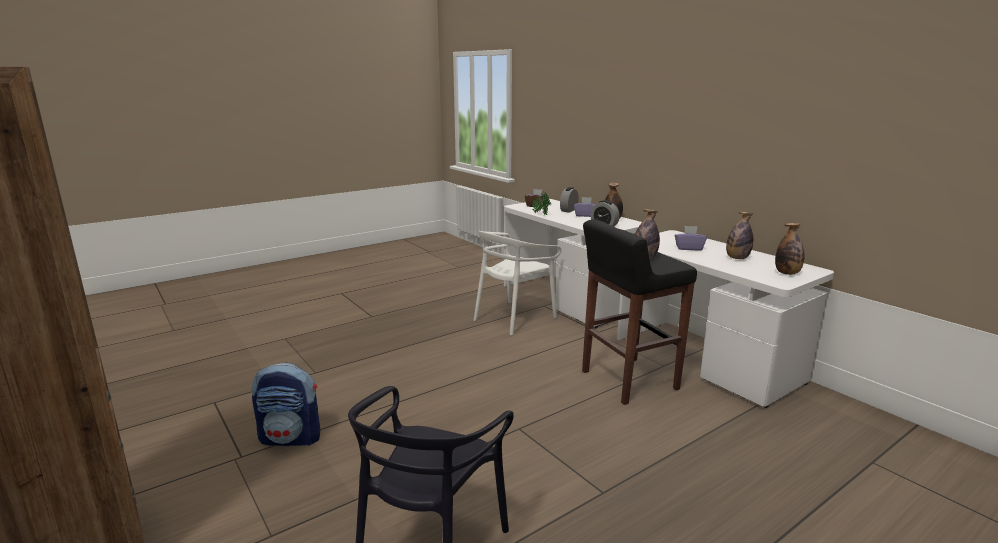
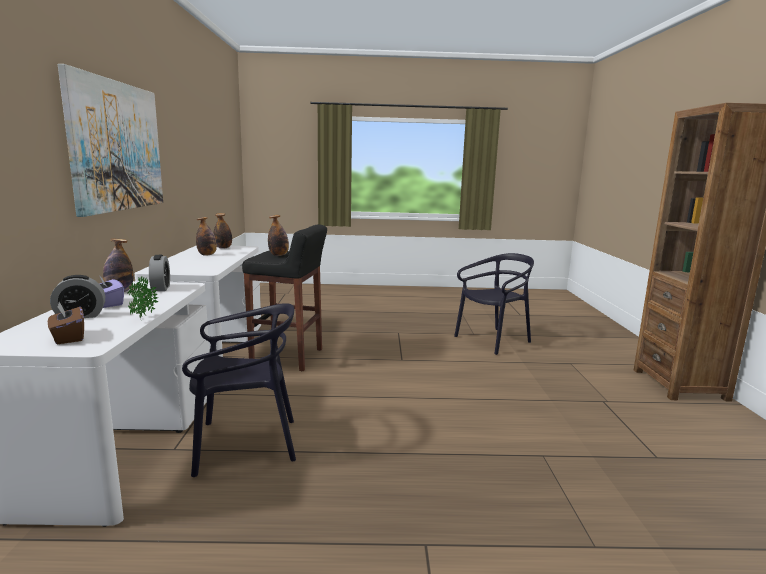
camera: 145 degrees left, 5 degrees down
(291, 438) = (564, 401): backpack -> none
(514, 318) = (245, 444): white chair -> black chair
(687, 119) = (117, 146): none -> picture
(689, 248) = (200, 263): purple tissue box -> none

